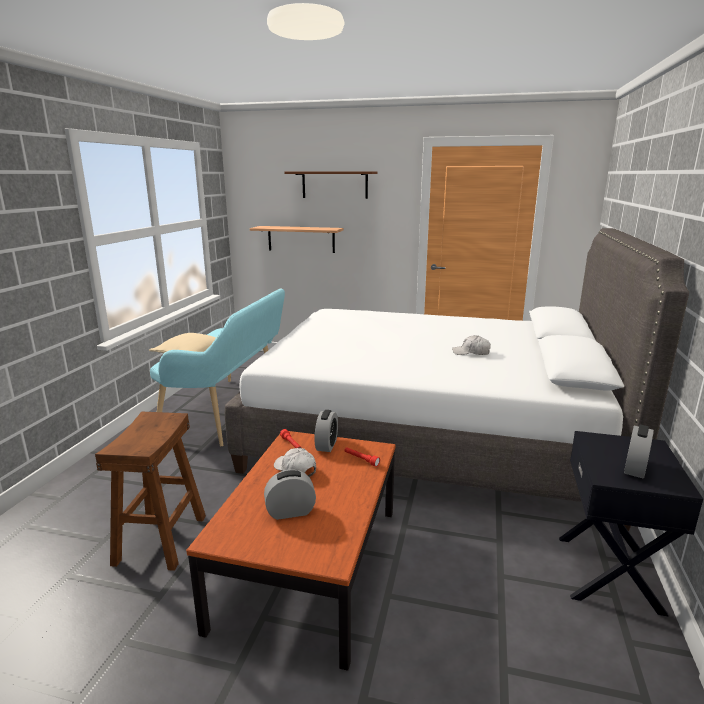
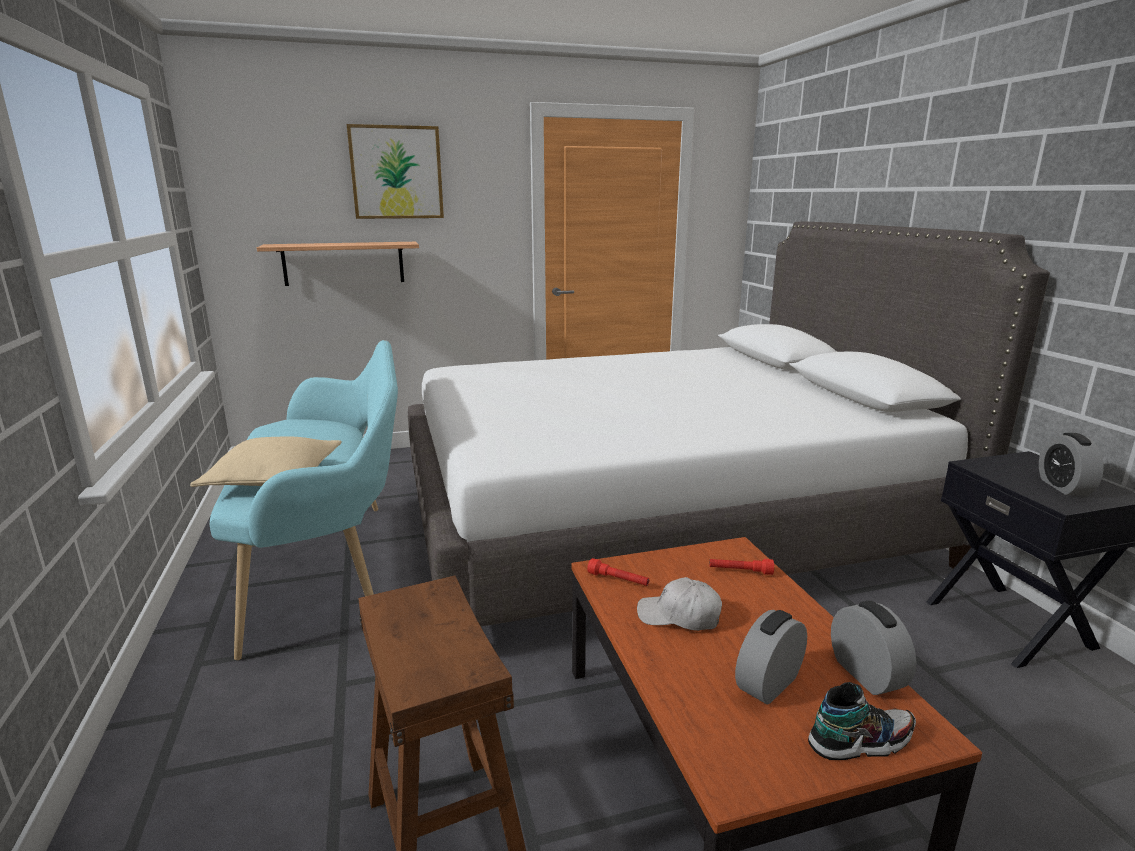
camera: 30 degrees left, 0 degrees up
(293, 550) = (860, 741): none -> shoe
(326, 445) = (667, 565): alarm clock -> alarm clock (866, 674)
(334, 185) = (396, 172): brown shelf -> picture
(471, 352) = (729, 393): white cap -> none

